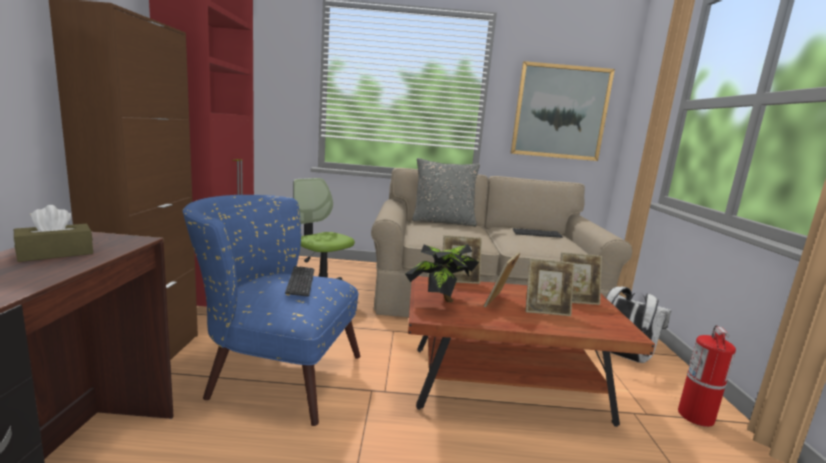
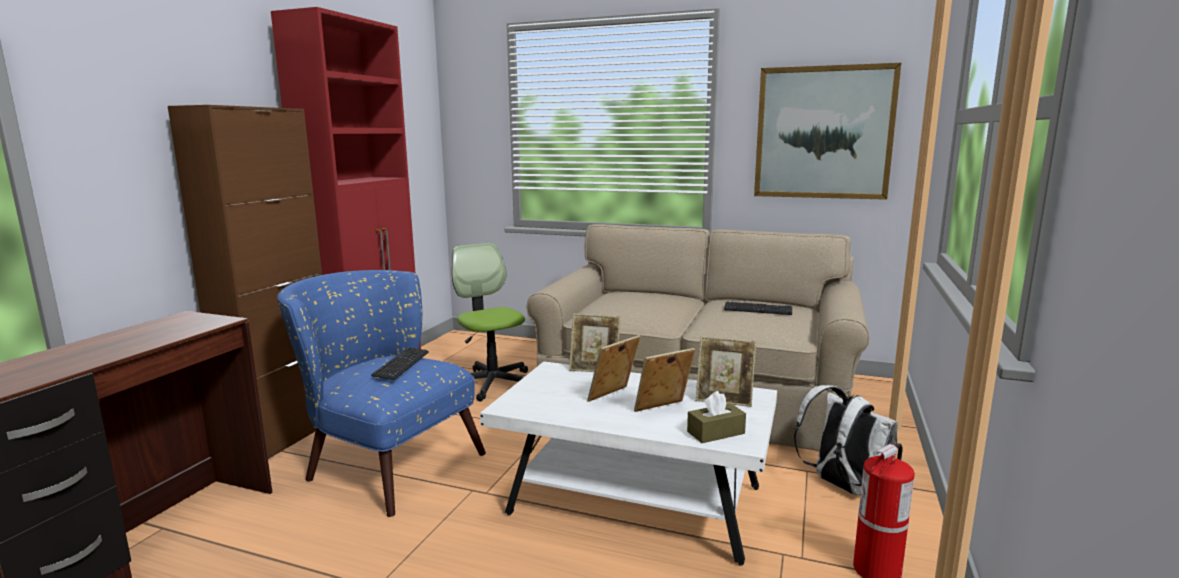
camera: 20 degrees right, 0 degrees up
(55, 253) = (150, 332): brown tissue box -> brown tissue box (716, 433)
(441, 302) = (542, 393): potted plant -> none
(443, 222) = (644, 293): grey pillow -> none
(505, 385) = (635, 502): brown coffee table -> white coffee table
(546, 311) = (663, 410): picture frame -> picture frame turned 135 degrees clockwise

